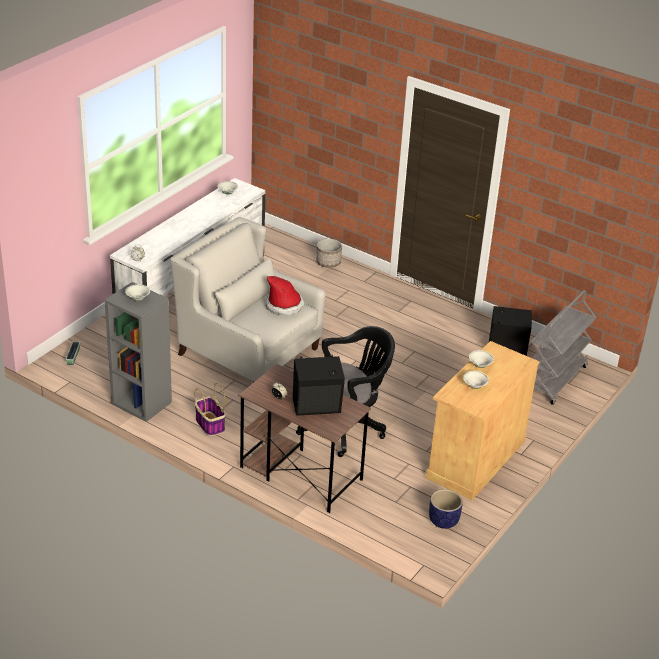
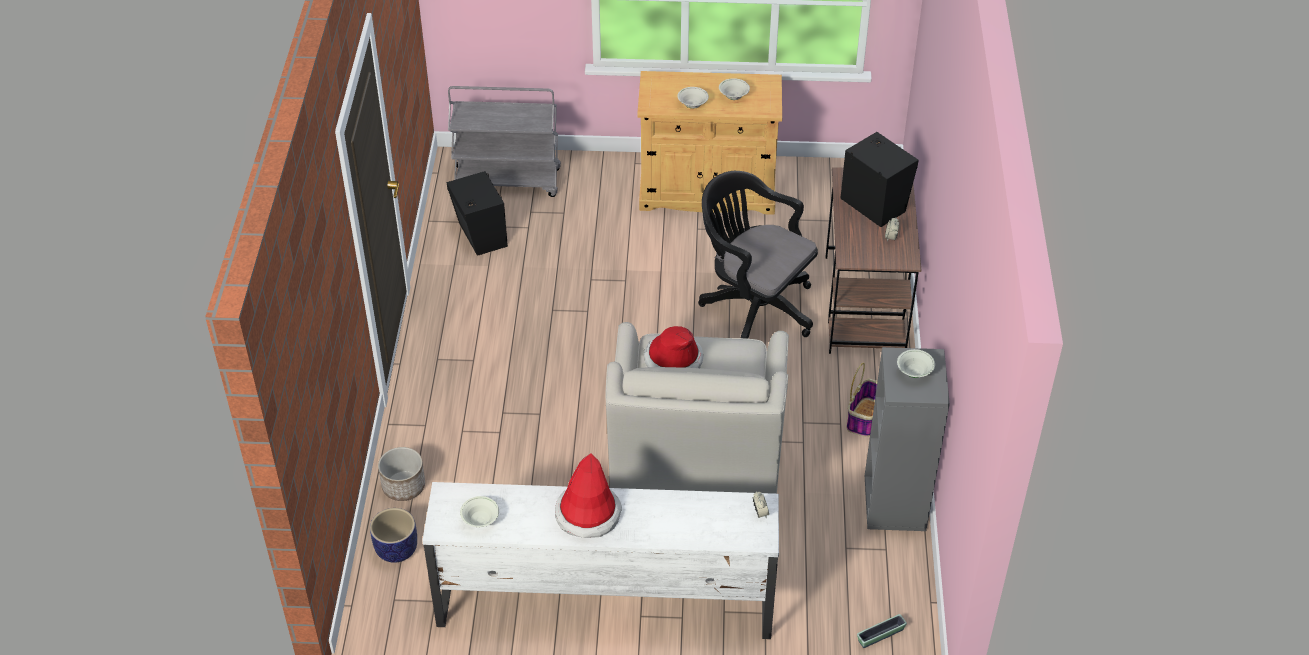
camera: 120 degrees left, 10 degrees up
(197, 218) = (588, 514): none -> hat
(443, 520) = (823, 180): planter -> planter (396, 550)

